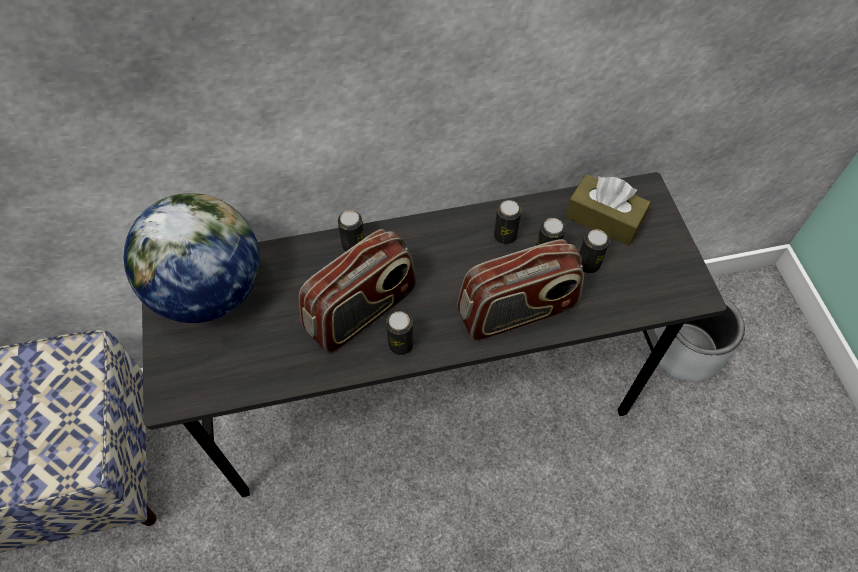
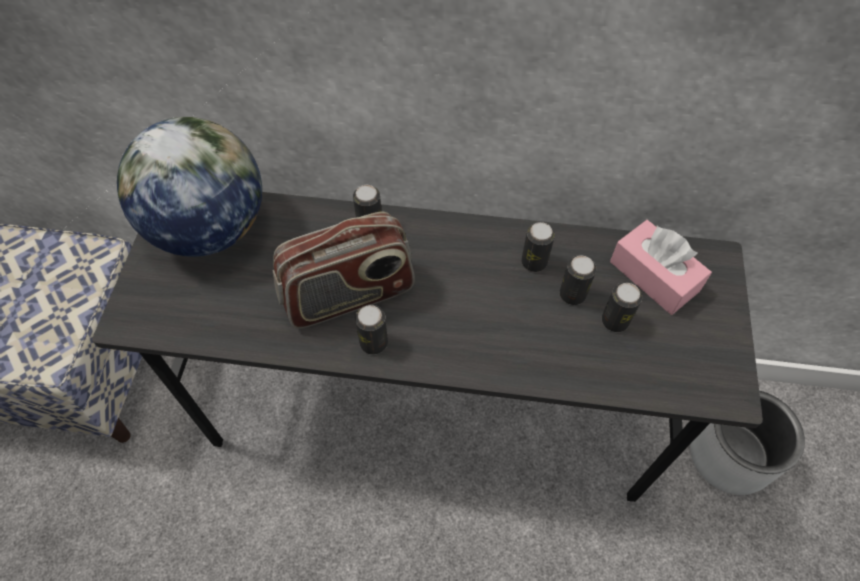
camera: 20 degrees right, 0 degrees up
(517, 312) = (512, 348): radio -> none
(604, 219) = (654, 276): brown tissue box -> pink tissue box

